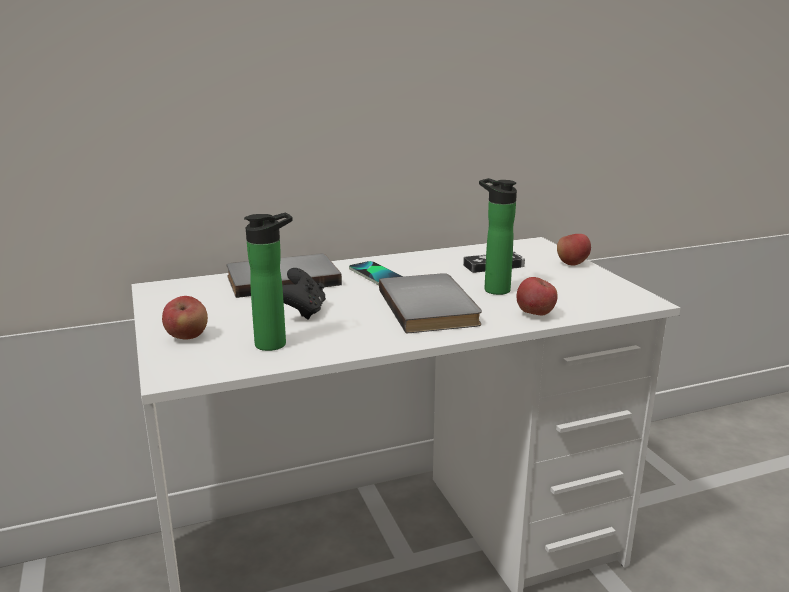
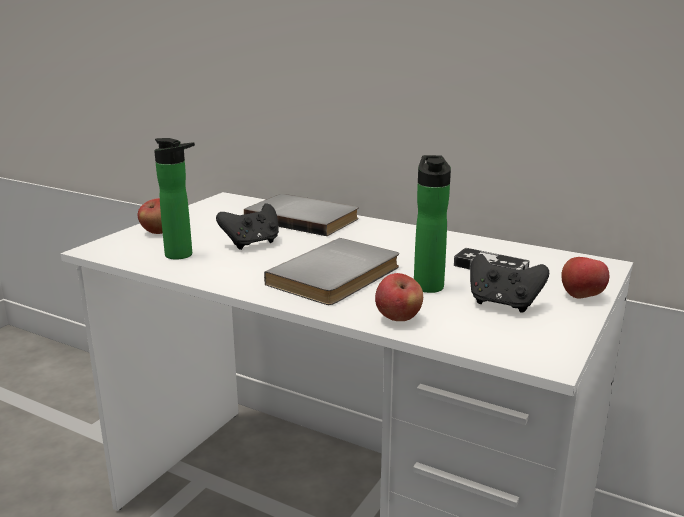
camera: 50 degrees right, 0 degrees up
(375, 275) = (372, 238): phone -> none
(555, 283) = (503, 304): none -> black game controller

